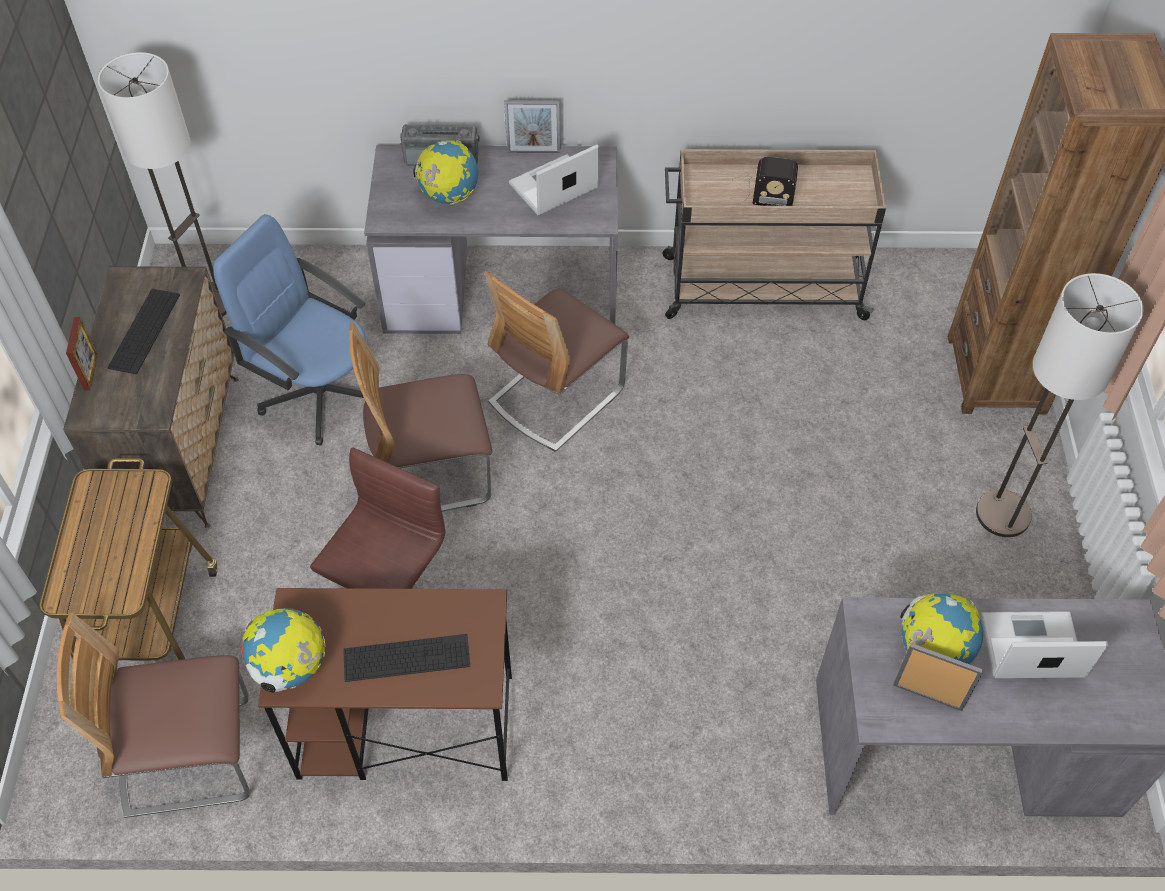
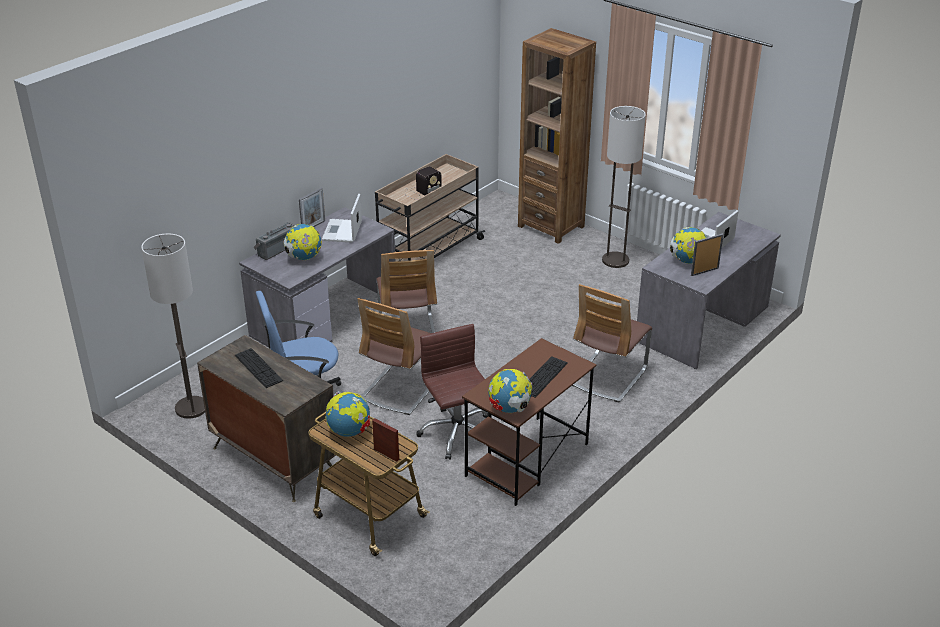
camera: 50 degrees left, 20 degrees down
(91, 372) = (260, 394): picture frame -> picture frame (386, 454)
(112, 514) = (349, 432): none -> globe
(189, 757) = (463, 535): chair -> chair (608, 376)

